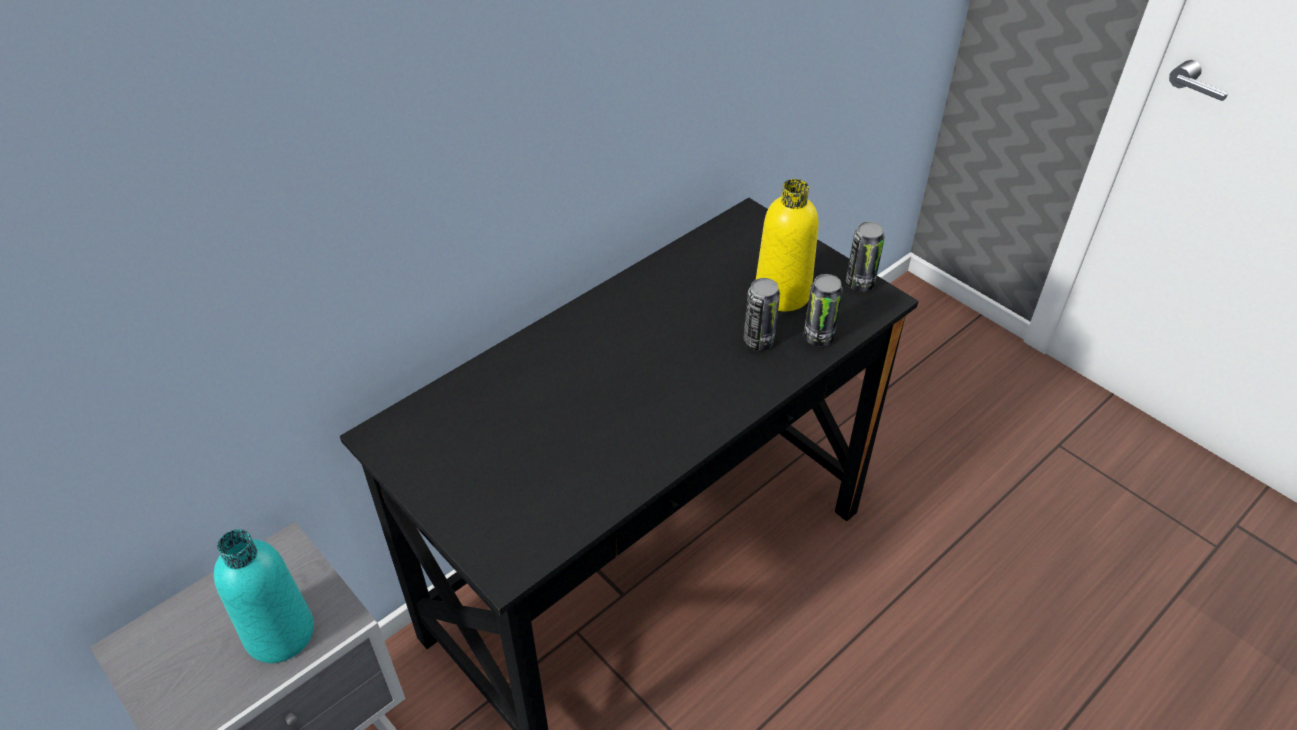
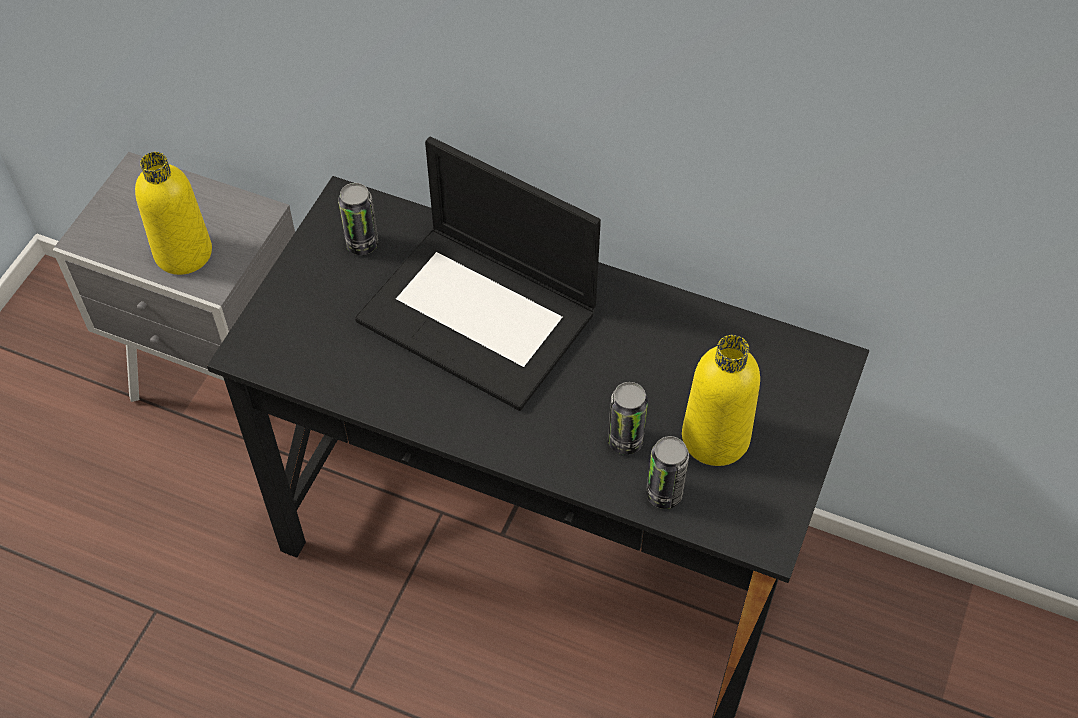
camera: 65 degrees right, 10 degrees up
(280, 633) = (183, 253): turquoise bottle -> yellow bottle
(581, 384) = (480, 315): none -> laptop
(859, 283) = (781, 508): can -> can (362, 244)

